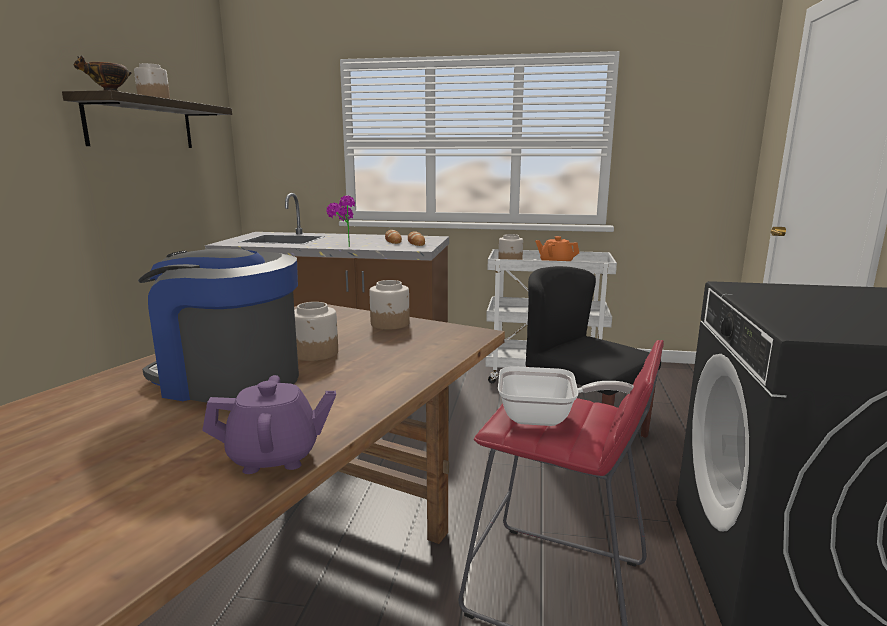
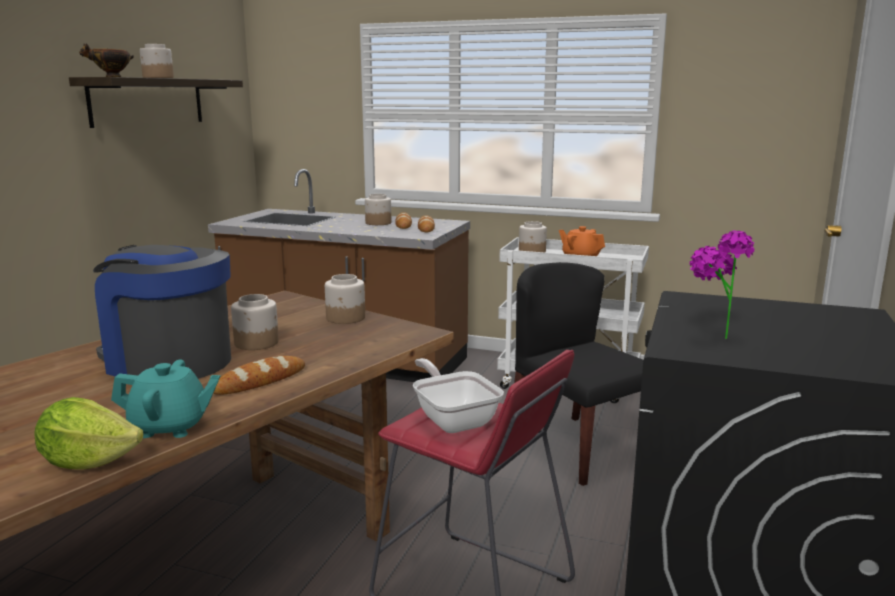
camera: 10 degrees right, 0 degrees up
(193, 514) = (88, 461): none -> lettuce
(275, 457) = (170, 427): purple teapot -> turquoise teapot
(343, 246) = (345, 230): potted plant -> potted plant (711, 336)
(347, 393) = (260, 381): none -> bread
(368, 240) = (378, 223): none -> jar
(546, 418) = (453, 419): frying pan -> frying pan turned 135 degrees counterclockwise

